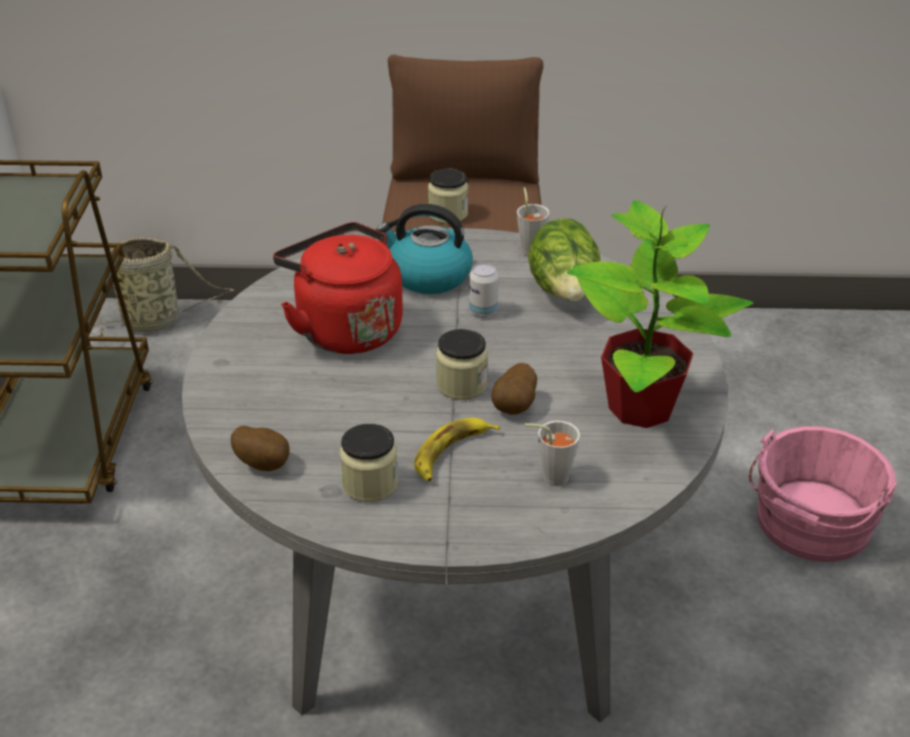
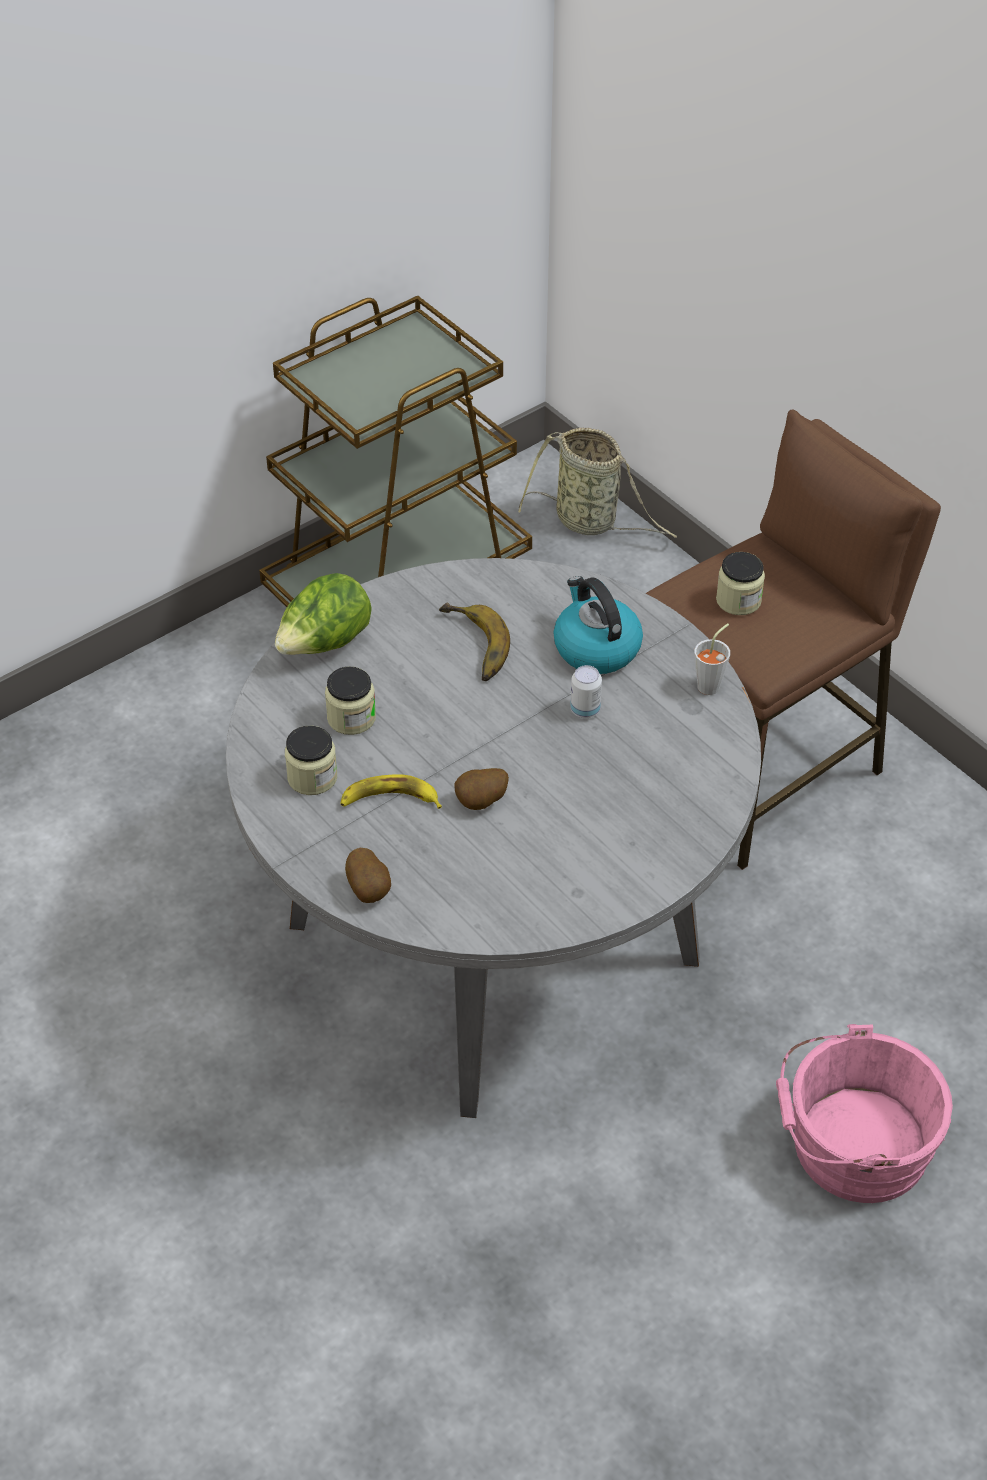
camera: 50 degrees right, 10 degrees up
(264, 464) = (276, 710): potato -> potato (369, 890)
(344, 328) = (470, 647): red kettle -> banana
(461, 385) = (475, 756): jar -> jar (351, 718)
(549, 477) = (420, 869): grey cup -> none
(564, 293) = (669, 743): lettuce -> lettuce (325, 644)
(642, 408) = (562, 878): potted plant -> none

